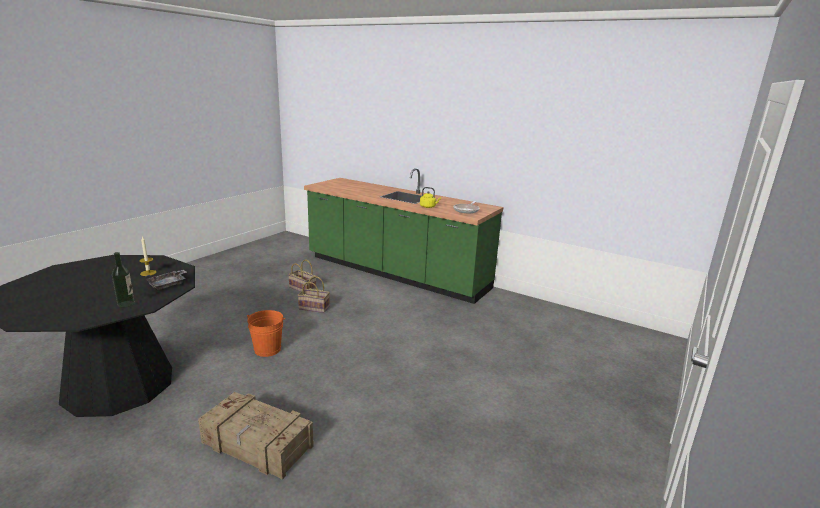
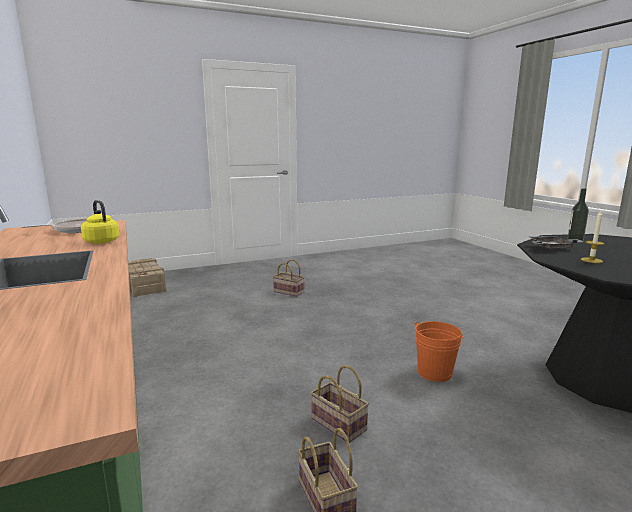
camera: 145 degrees left, 5 degrees down
(257, 445) = (450, 309): crate -> crate (144, 285)
(477, 405) = (288, 292): none -> basket

